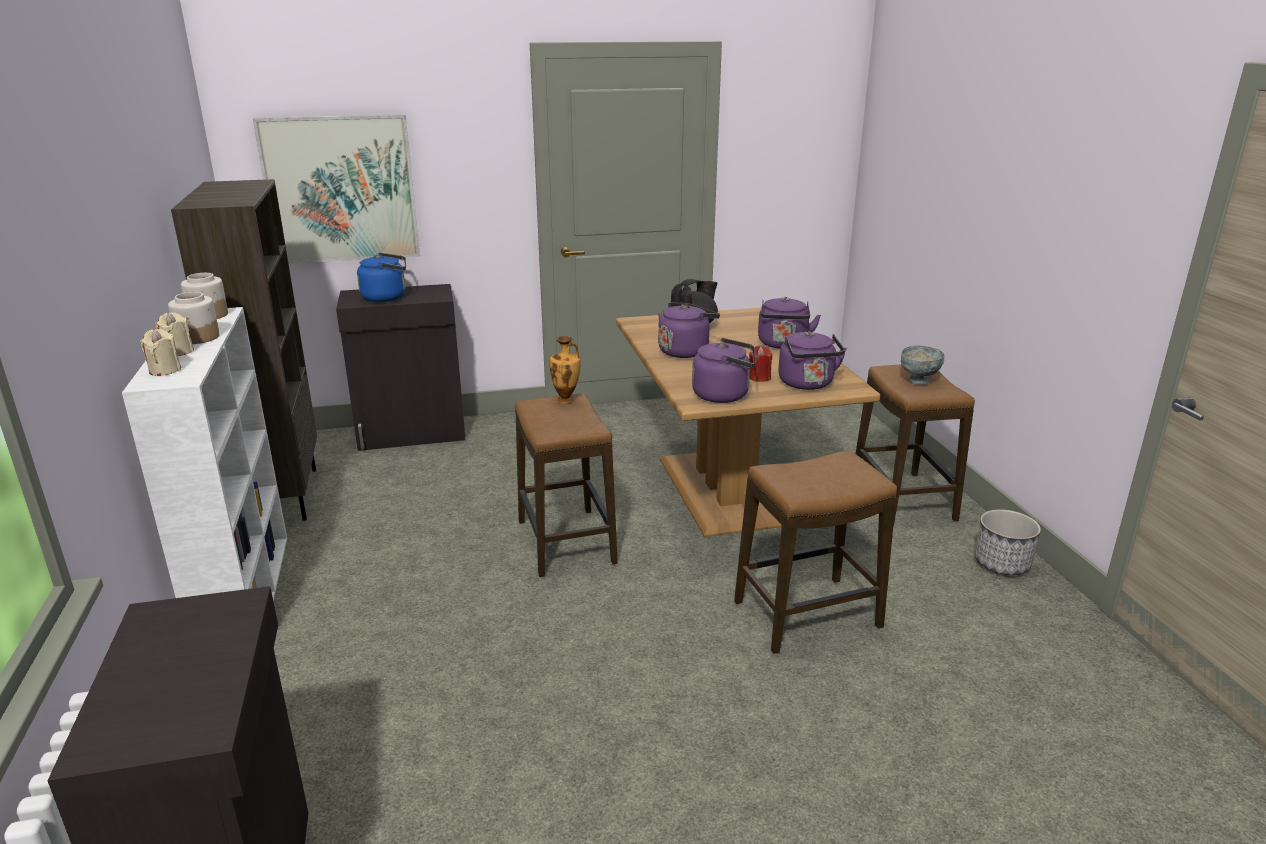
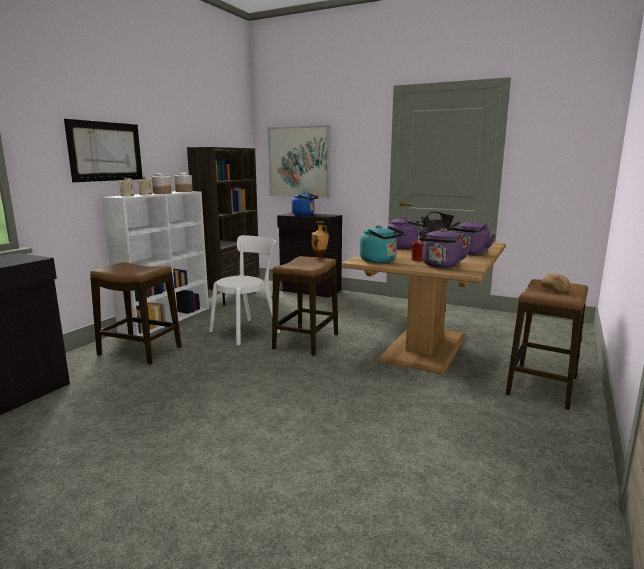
camera: 40 degrees right, 10 degrees down
(99, 280) = (106, 151): none -> picture
(442, 558) = (247, 331): none -> white chair
(724, 395) = (380, 261): purple kettle -> turquoise kettle
(807, 615) = (374, 411): stool -> stool (139, 351)
(919, 381) = (554, 289): grey bowl -> bread
(1001, 564) = (567, 443): planter -> none

